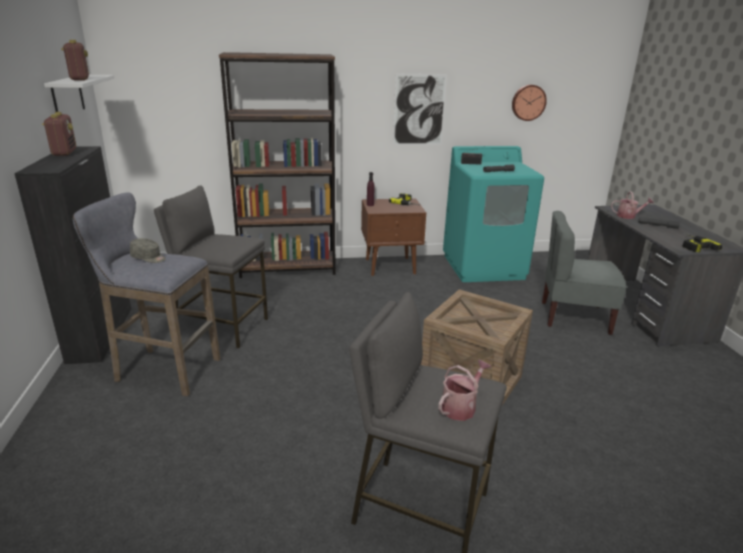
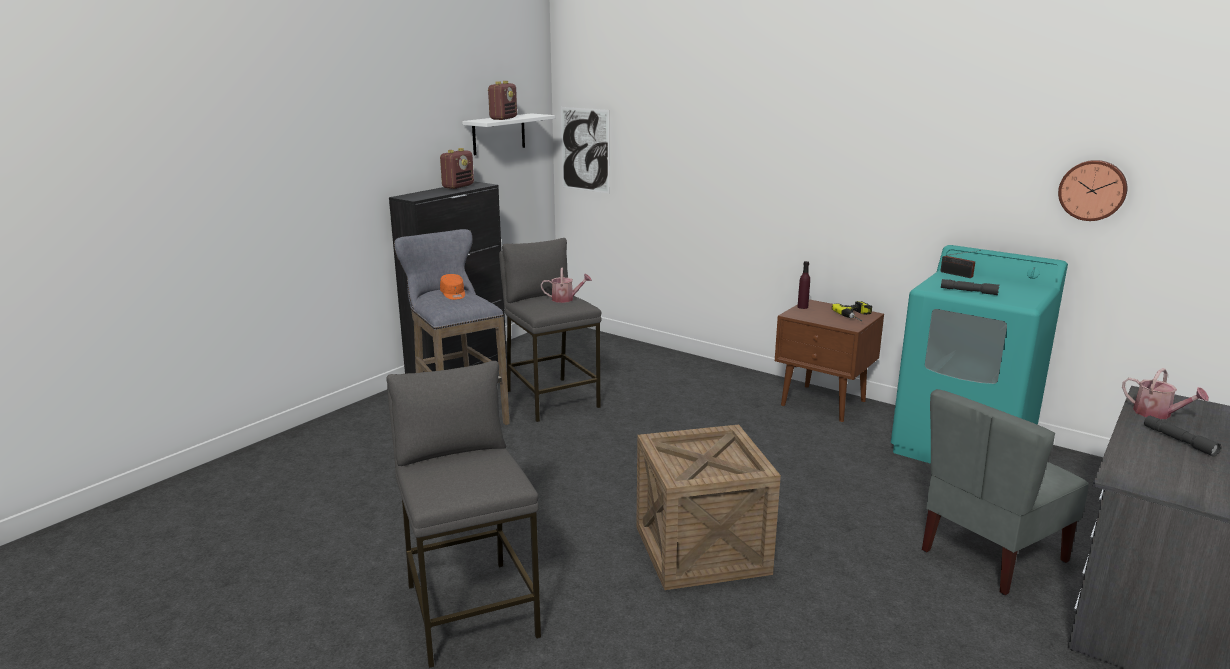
camera: 45 degrees right, 5 degrees down
(149, 258) = (453, 294): grey cap -> orange cap
(288, 268) = (698, 367): brown bookcase -> none
(419, 110) = (899, 184): picture -> picture (585, 149)
(461, 406) = (455, 484): watering can -> watering can (566, 299)
(574, 317) = (990, 555): grey chair -> grey chair turned 90 degrees counterclockwise
(692, 245) = (1167, 481): power drill -> none

